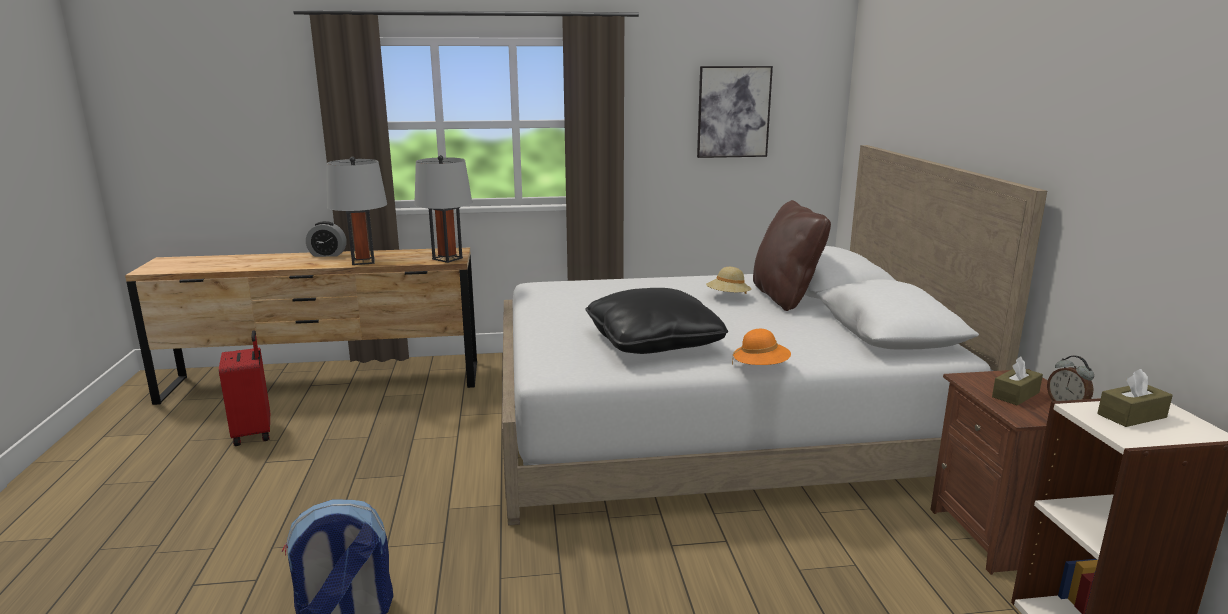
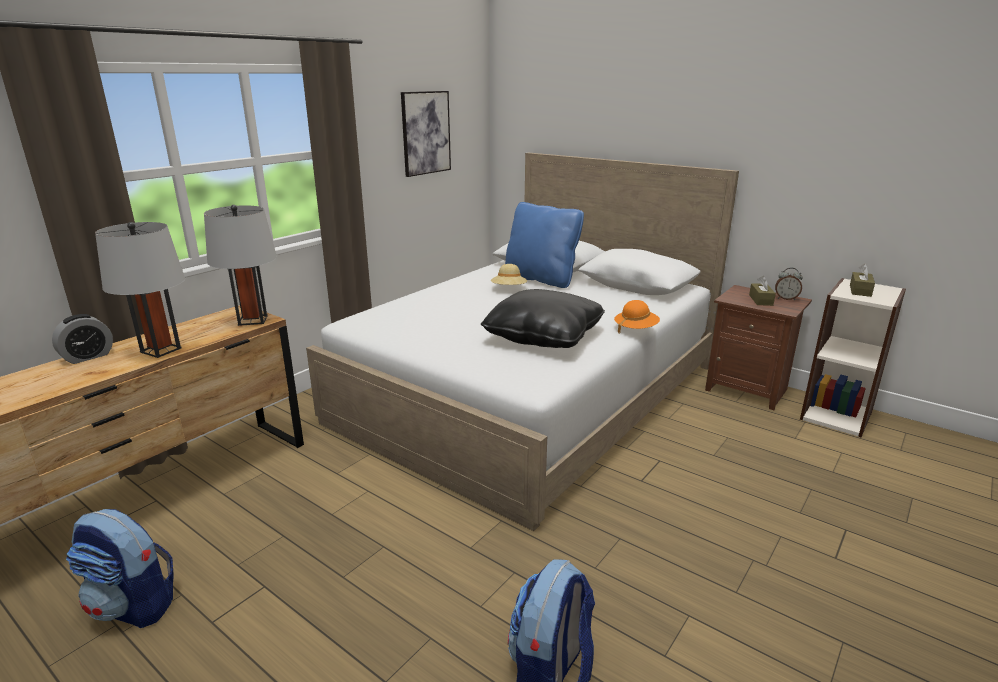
camera: 45 degrees left, 5 degrees up
(254, 433) = (134, 606): red suitcase -> backpack
(785, 298) = (541, 279): brown pillow -> blue pillow

